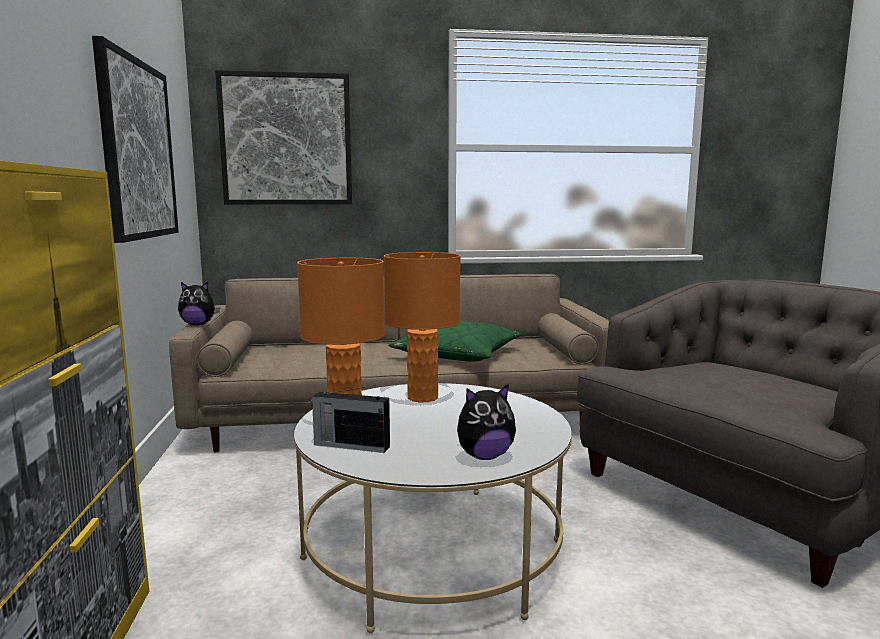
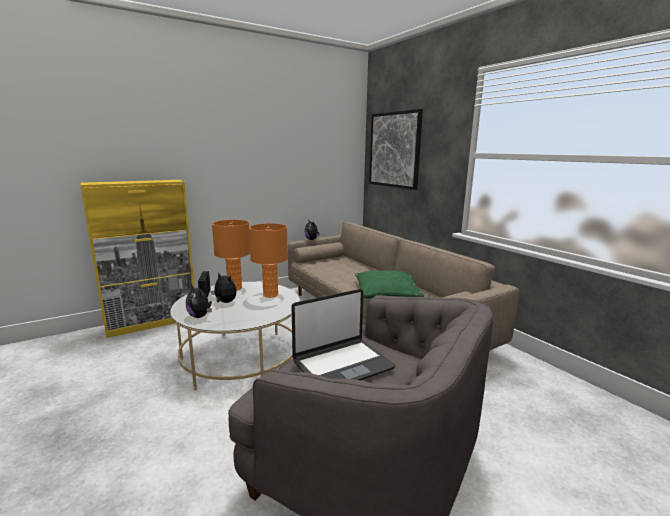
camera: 65 degrees right, 5 degrees up
(137, 150) = (289, 162): picture -> none
(424, 432) = (224, 302): none -> plush toy
(736, 381) = (342, 364): none -> laptop

